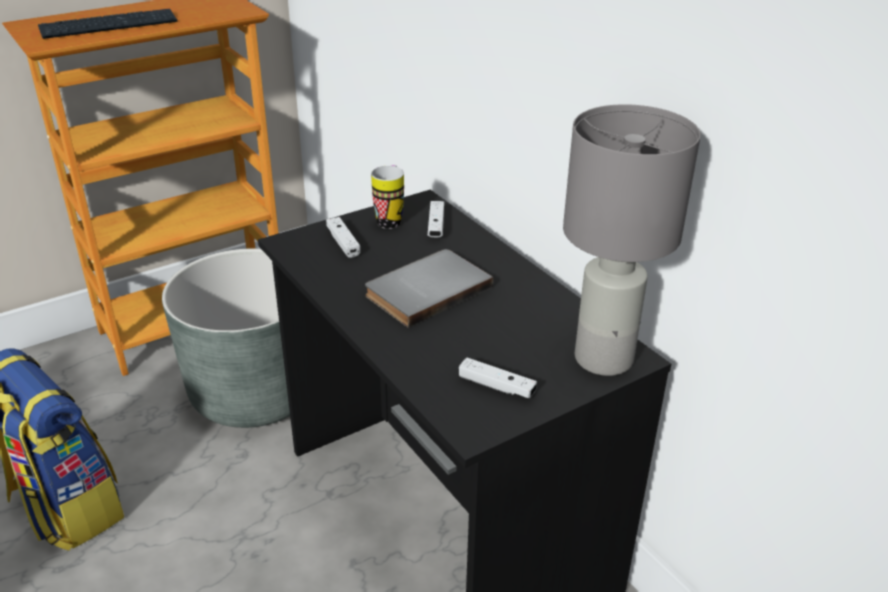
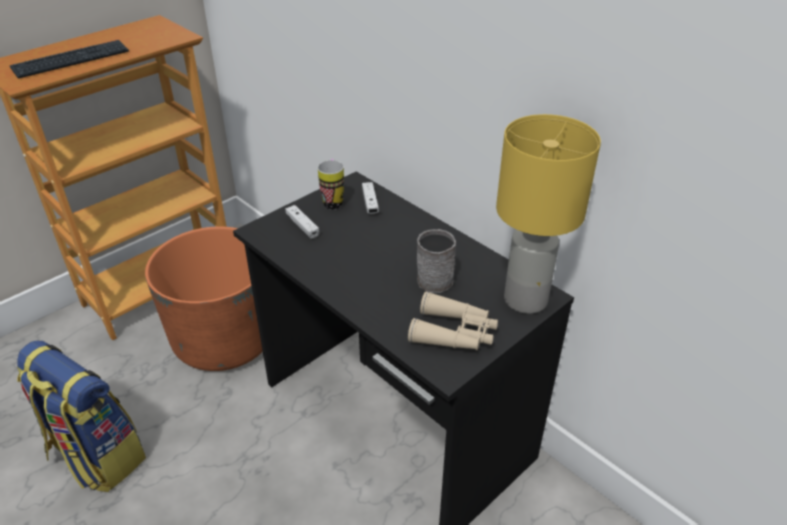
camera: 10 degrees left, 5 degrees up
(255, 392) = (224, 339): grey planter -> orange planter
(425, 289) = (378, 259): grey book -> none
(491, 318) = (434, 276): none -> grey mug
(496, 386) = (454, 333): white game controller -> beige binoculars
(603, 357) = (525, 299): grey table lamp -> yellow table lamp

